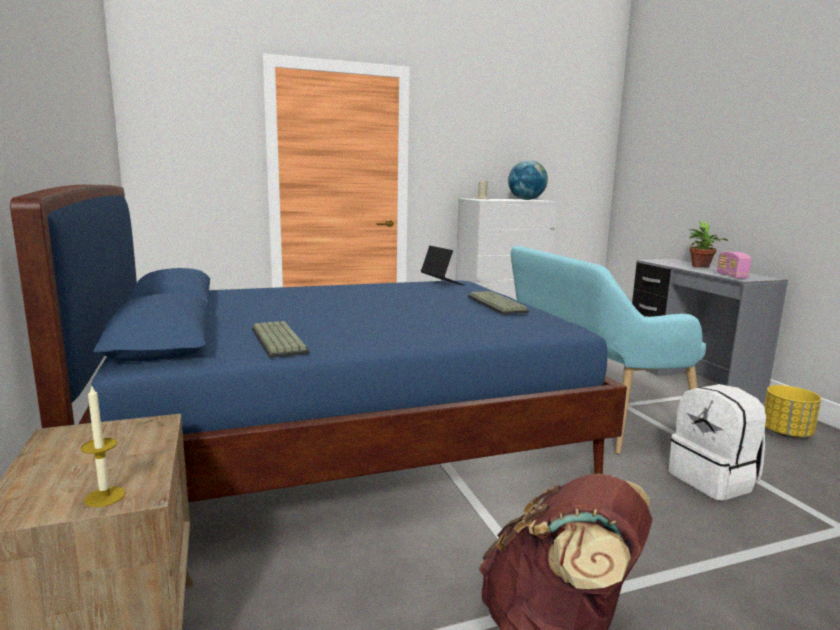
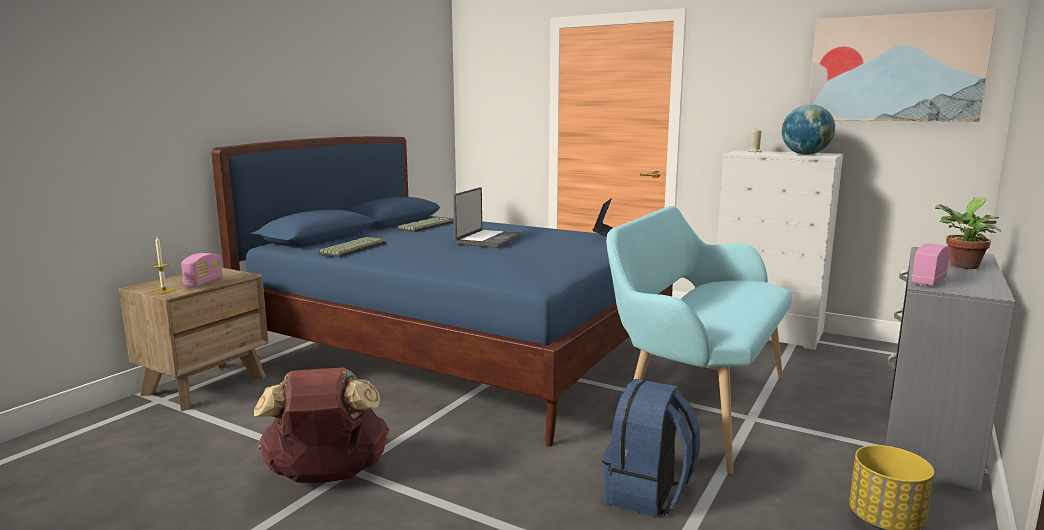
camera: 50 degrees right, 0 degrees up
(128, 456) = (204, 282): none -> radio
(372, 303) = (487, 240): none -> laptop
(495, 304) = (559, 257): keyboard -> keyboard (425, 226)
(558, 136) = (894, 68): none -> picture
(713, 480) = (648, 494): white backpack -> blue backpack

